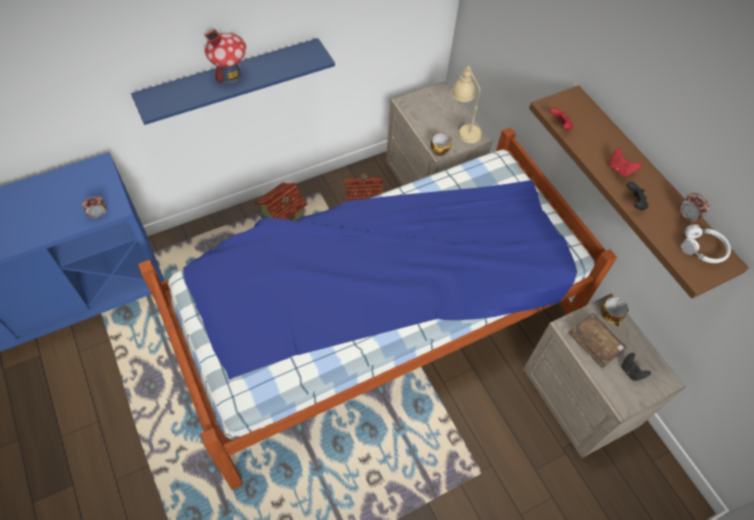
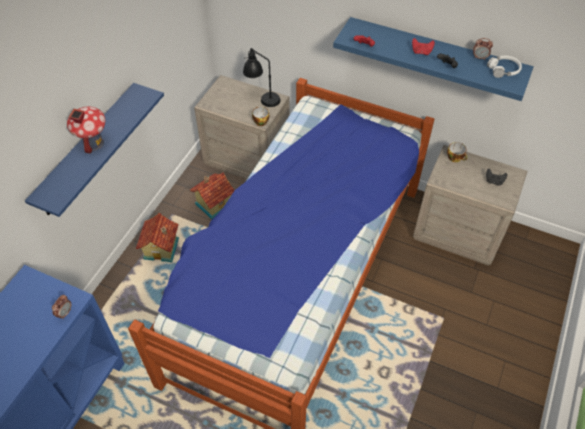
camera: 35 degrees left, 5 degrees down
(463, 127) = (262, 98): beige table lamp -> black table lamp
(595, 342) = (461, 178): brown book -> none
(646, 183) = (435, 55): brown shelf -> blue shelf

